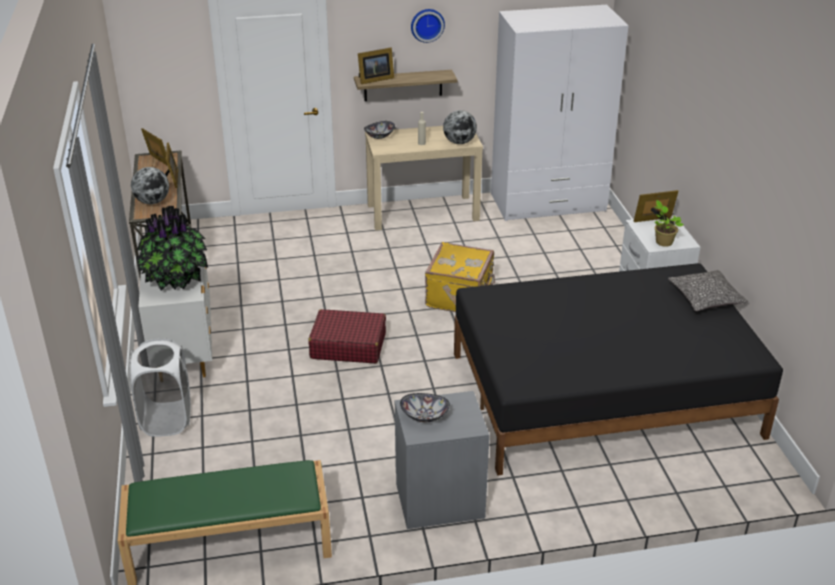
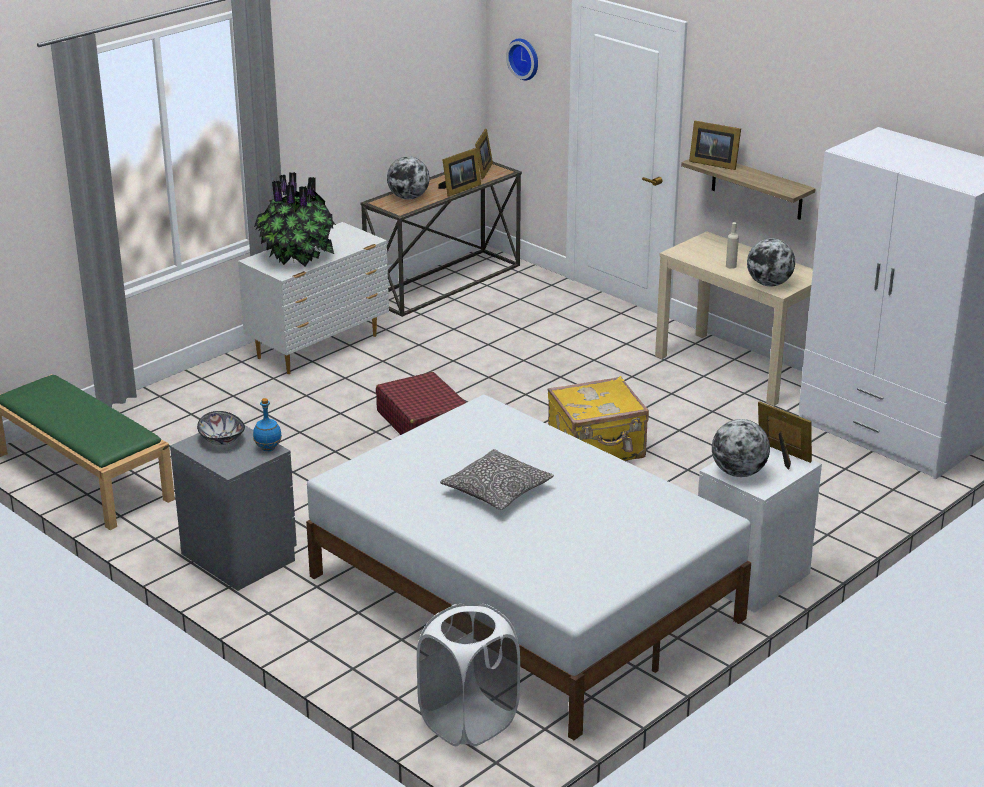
camera: 55 degrees right, 5 degrees down
(167, 419) = (210, 383): white laundry basket -> white laundry basket (468, 722)
(379, 136) = (708, 241): bowl -> none
(427, 24) = (791, 114): wall clock -> wall clock (525, 58)
(461, 399) = (268, 448): none -> blue bottle
(602, 394) = (522, 597): black bed -> white bed
(663, 242) = (738, 473): potted plant -> globe
(706, 298) = (666, 543): pillow -> pillow (497, 490)

